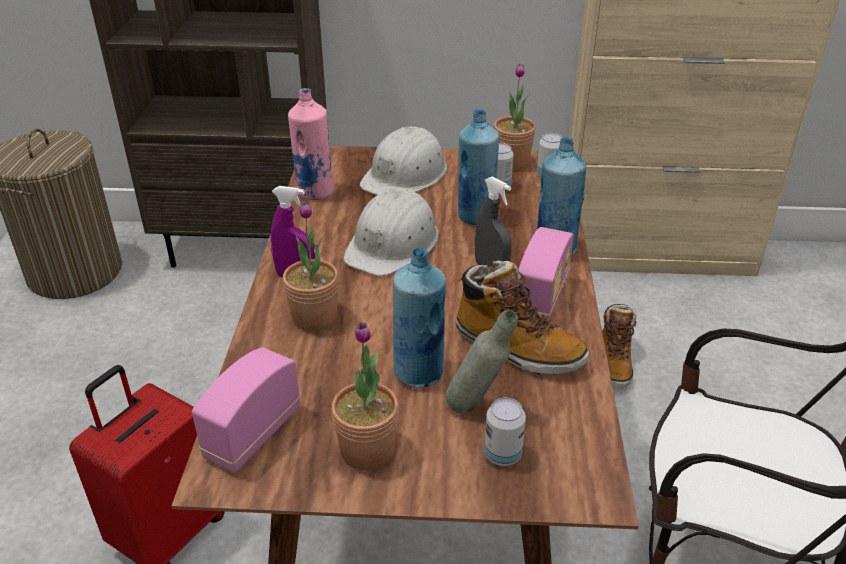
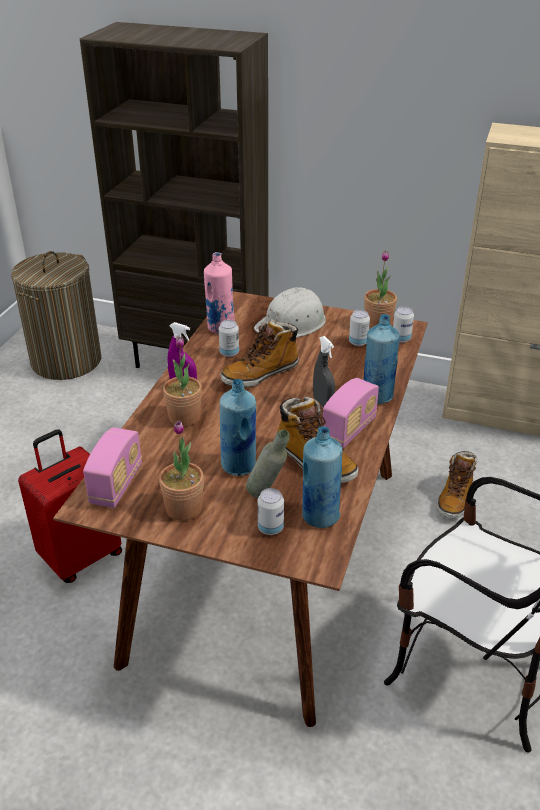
camera: 15 degrees right, 0 degrees up
(253, 434) = (116, 485): radio -> radio turned 150 degrees clockwise
(340, 222) = (229, 353): none -> can
(393, 243) = (260, 374): white hard hat -> boot
(476, 216) = (330, 363): blue bottle -> blue bottle (320, 516)

